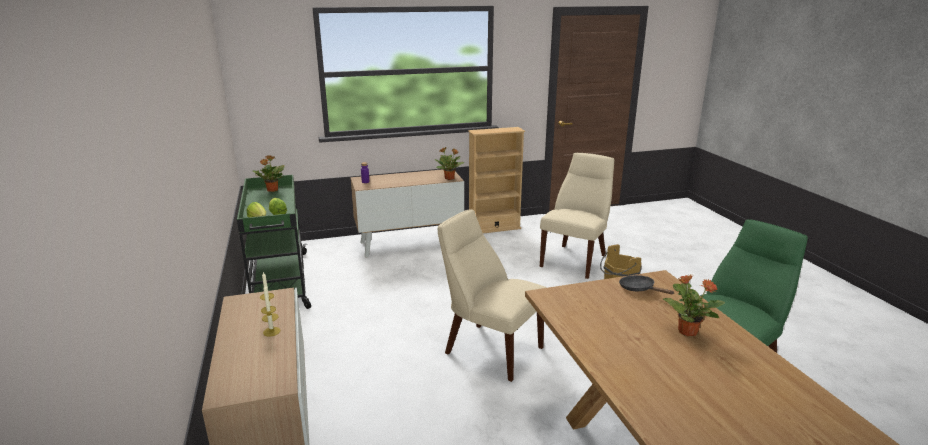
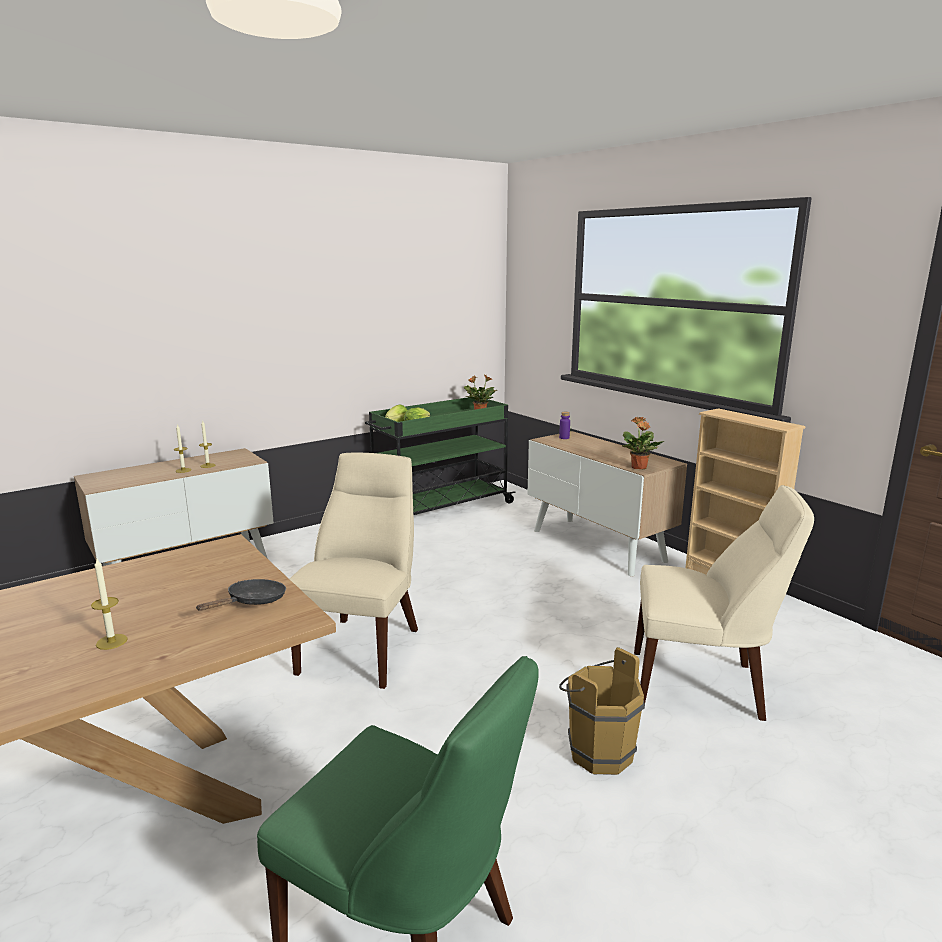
camera: 70 degrees right, 5 degrees down
(687, 331) = (111, 642): potted plant -> candle

